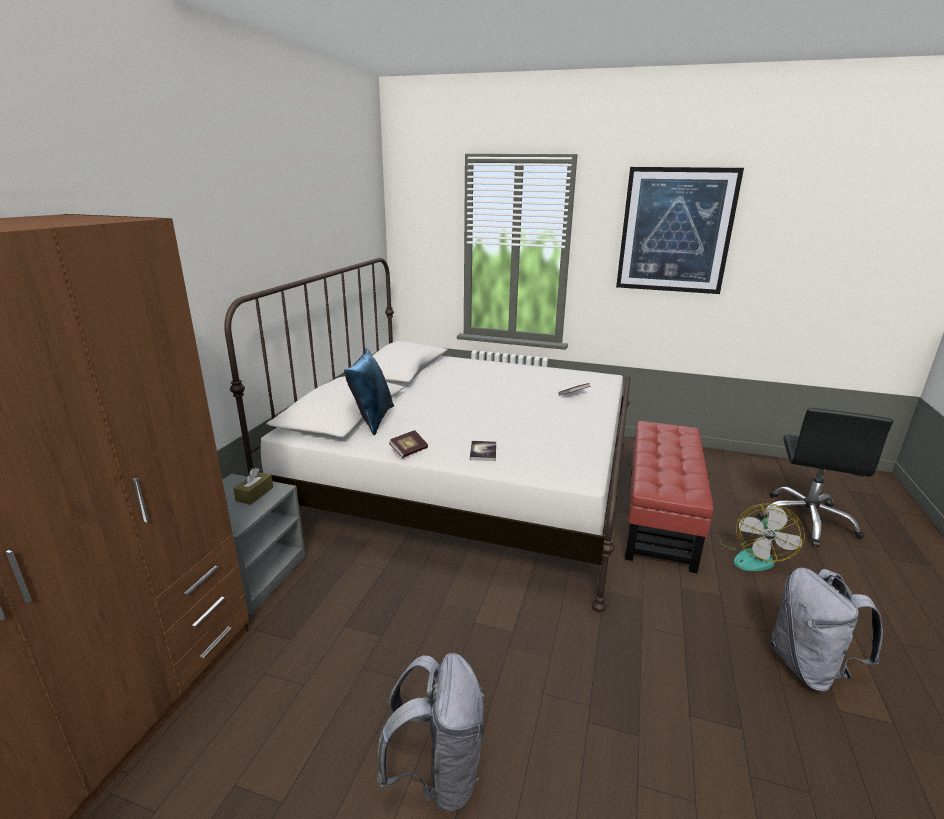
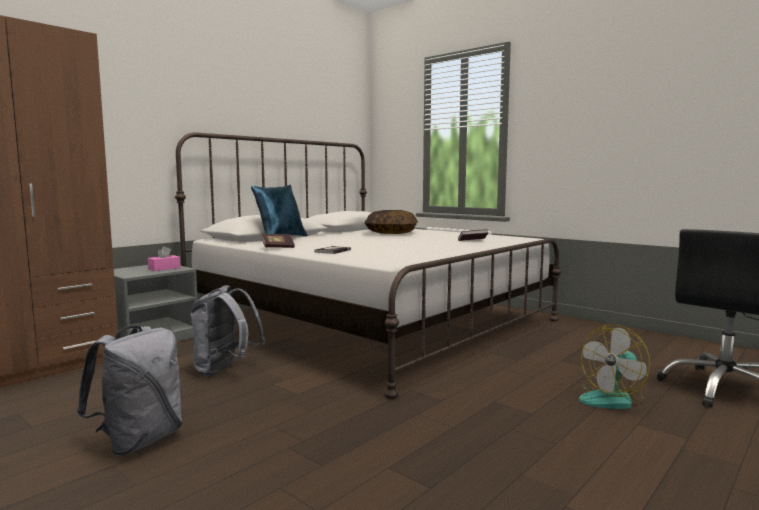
camera: 25 degrees right, 15 degrees down
(254, 494) = (164, 268): brown tissue box -> pink tissue box
(464, 378) = (391, 233): none -> pillow
(658, 515) = (534, 361): red ottoman -> none
(675, 231) = (601, 96): picture -> none
(808, 667) = (570, 473): grey backpack -> grey backpack (225, 370)

